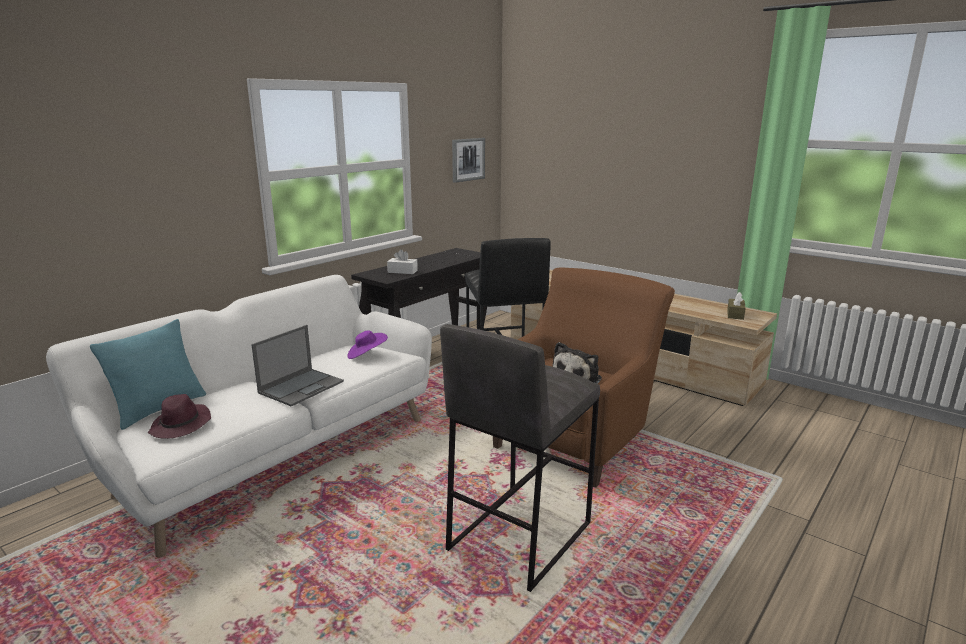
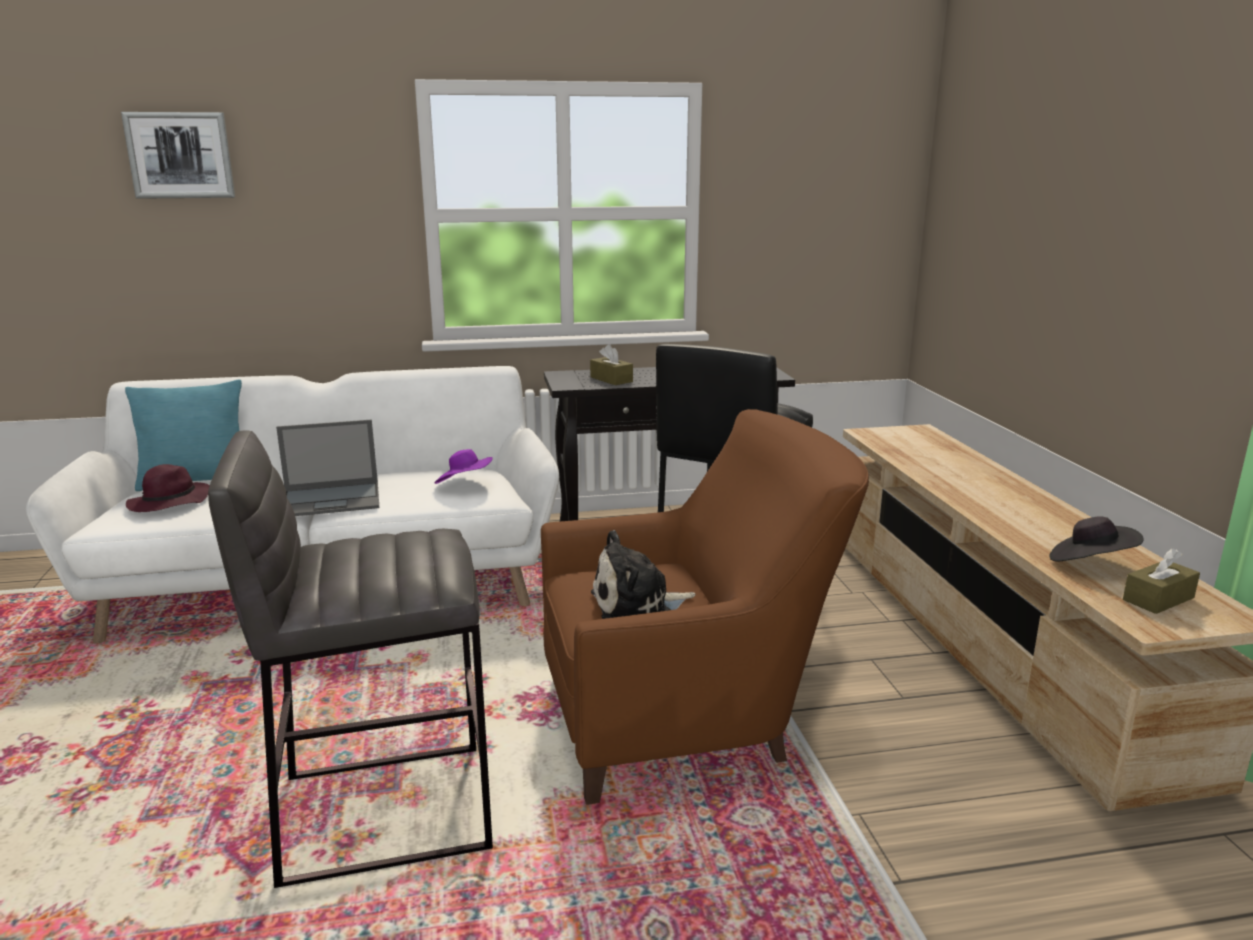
camera: 40 degrees right, 0 degrees up
(402, 271) = (611, 379): white tissue box -> brown tissue box
(467, 159) = (835, 215): picture -> picture (180, 155)
(697, 308) = (1089, 563): none -> black hat

